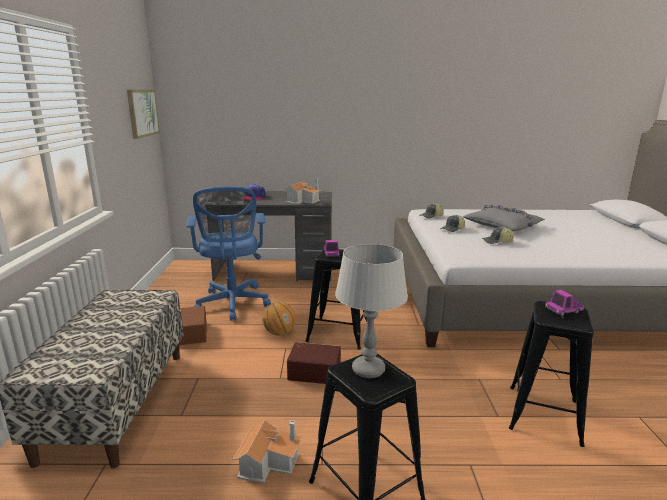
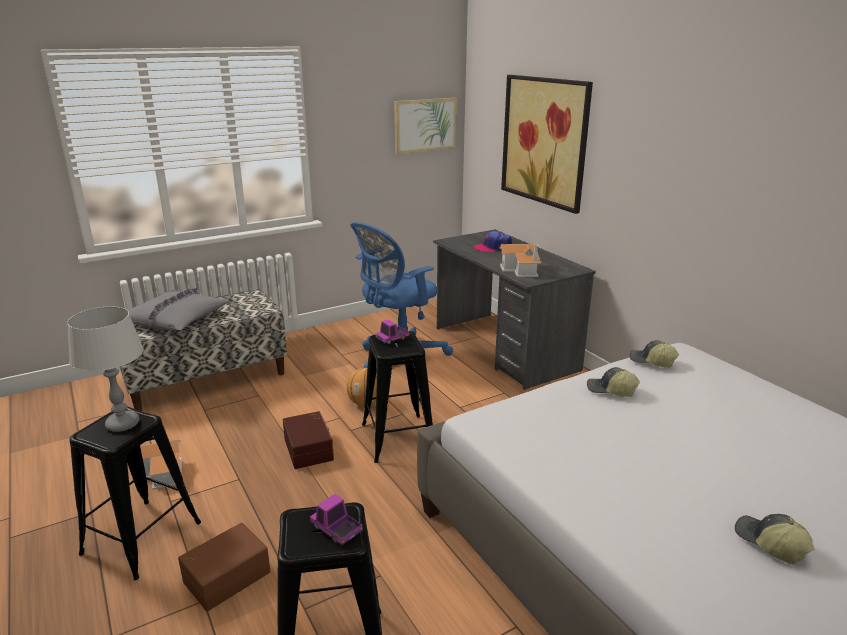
camera: 60 degrees right, 5 degrees up
(189, 333) = (325, 362): brown storage box -> brown storage box (226, 576)
(263, 114) = (544, 141): none -> picture
(497, 242) = (600, 438): cap -> cap (769, 544)
(503, 225) = (709, 431): grey pillow -> grey pillow (176, 319)

